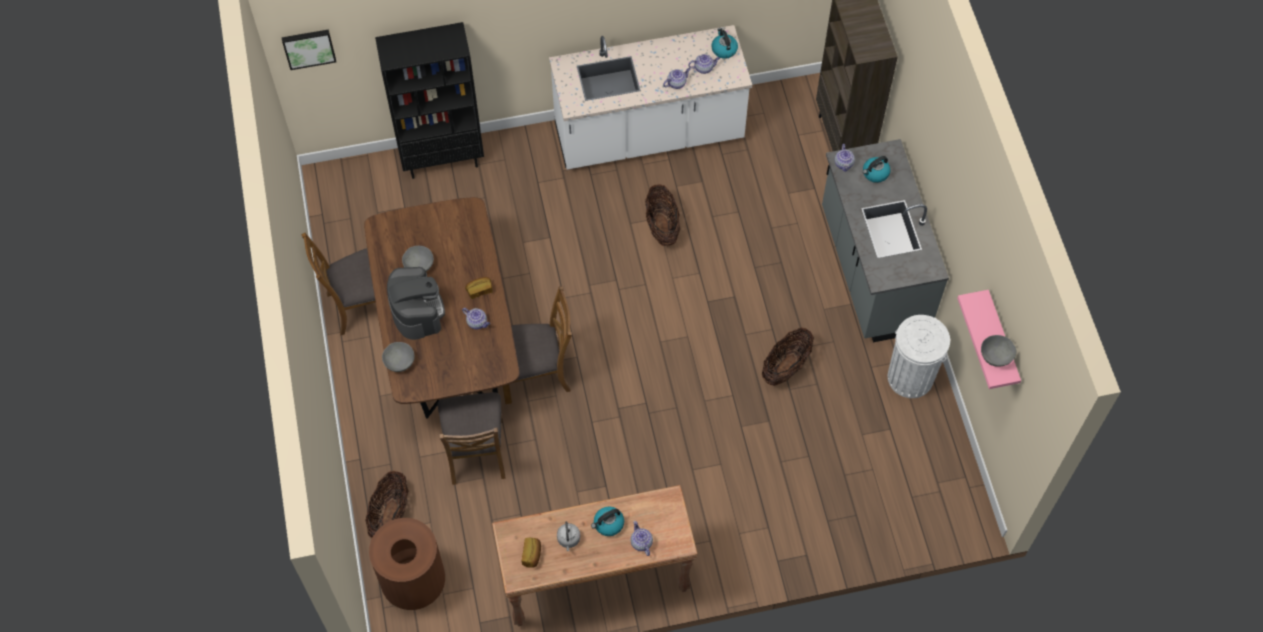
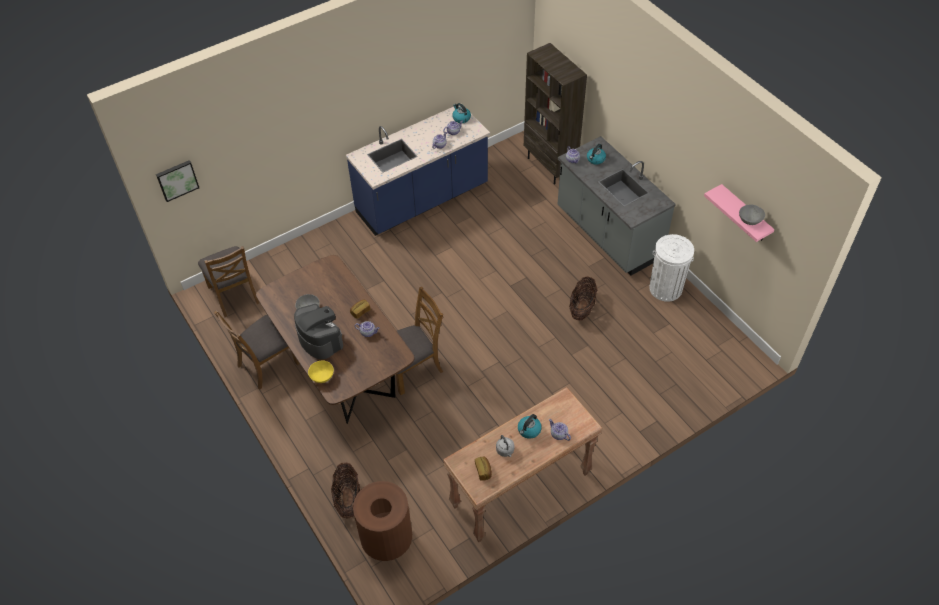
camera: 20 degrees left, 10 degrees down
(399, 362) = (322, 376): grey bowl -> yellow bowl
(443, 158) = (287, 255): black bookcase -> none
(476, 451) = (393, 433): brown chair -> brown chair (234, 294)
(649, 135) = (422, 200): white counter -> blue counter
(662, 226) = (457, 250): basket -> none

